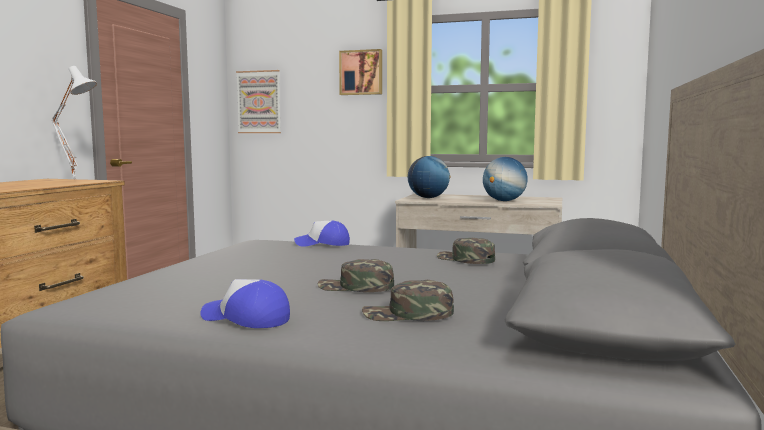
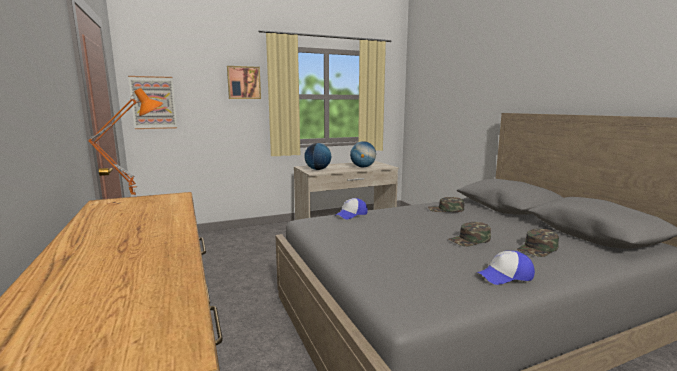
camera: 40 degrees left, 5 degrees up
(76, 179) = (135, 196): white table lamp -> orange table lamp

